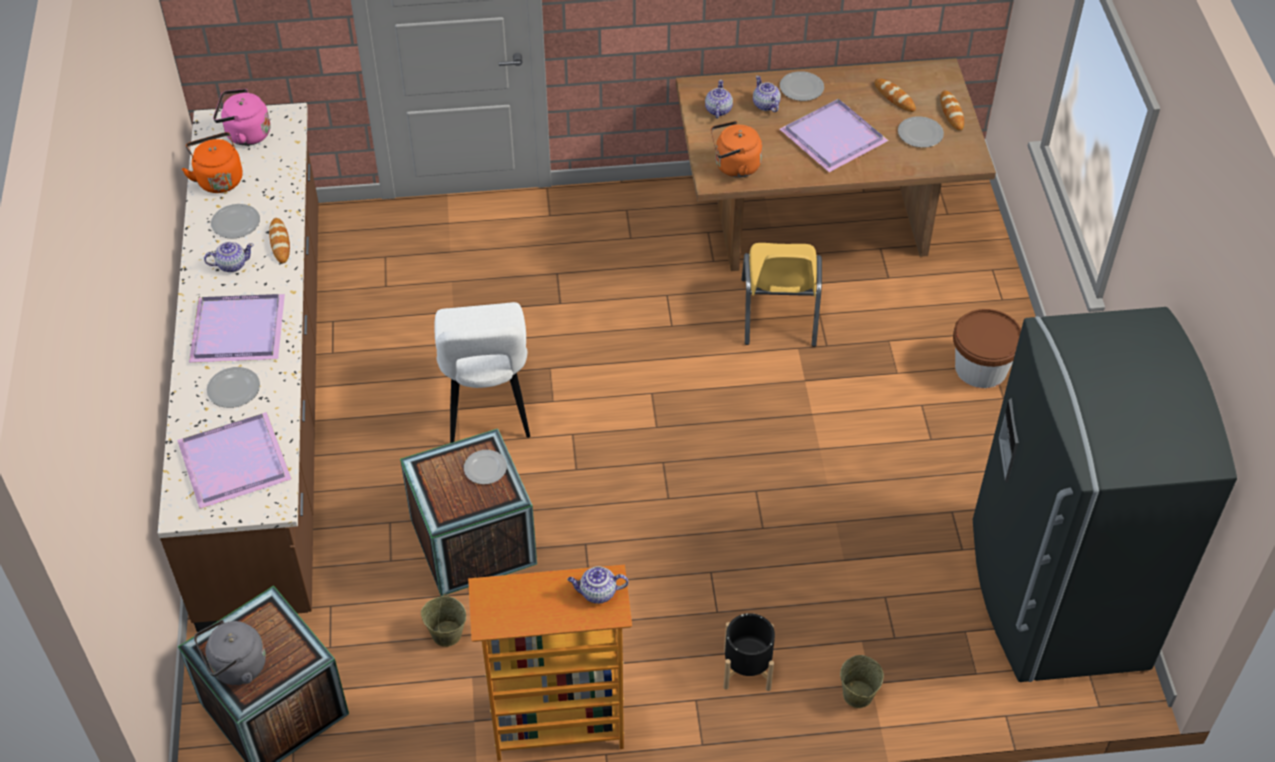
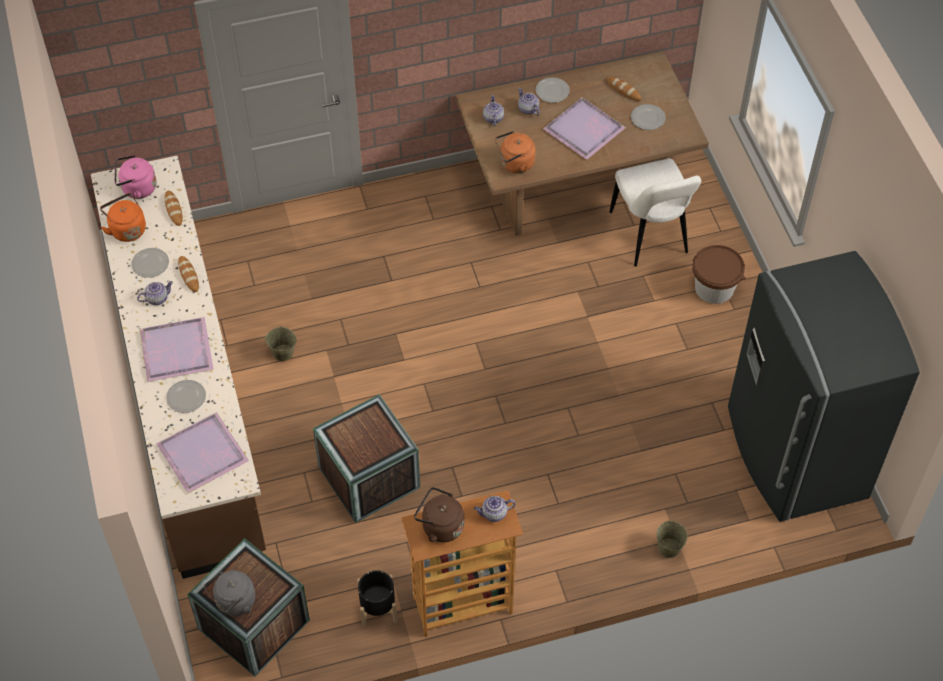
camera: 10 degrees left, 5 degrees up
(446, 633) = (366, 550): beige bucket -> beige bucket (282, 353)
(485, 469) = (377, 426): plate -> none
(487, 407) = (355, 372): white chair -> white chair (650, 236)
(519, 598) = (440, 526): none -> brown kettle
(746, 669) = (587, 542): black planter -> black planter (377, 608)
(779, 313) = (557, 265): yellow chair -> none
(951, 112) = (668, 97): bread -> bread (173, 209)

